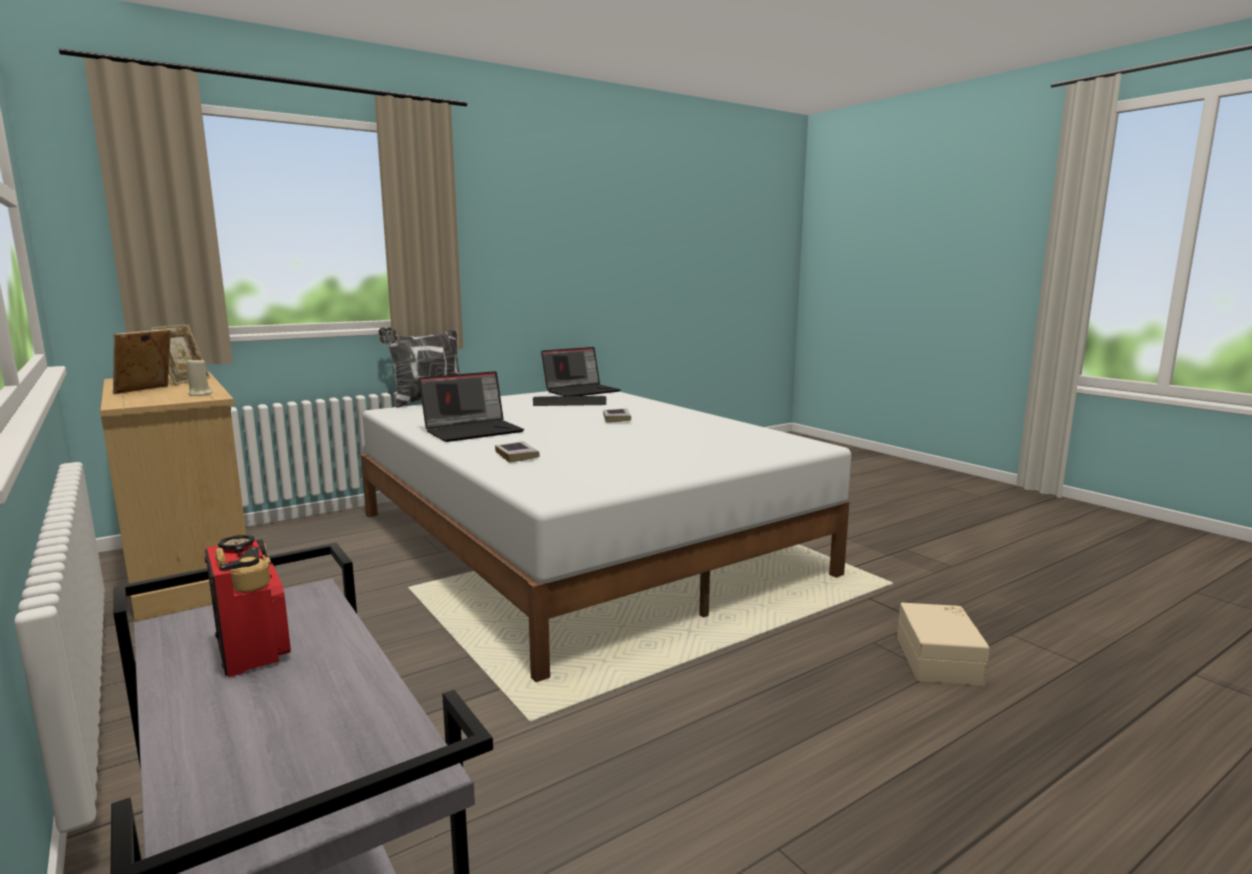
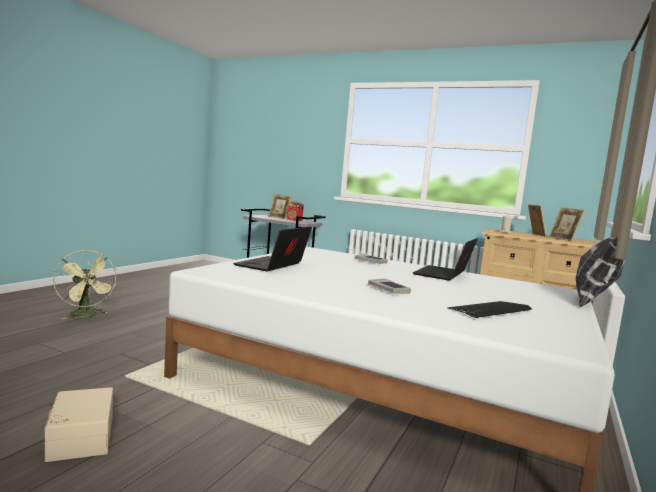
camera: 150 degrees right, 5 degrees down
(236, 728) = (278, 217): none -> picture frame
(581, 391) = (560, 339): laptop -> laptop (272, 266)
(940, 660) = (123, 337): beige storage box -> beige storage box (79, 437)
(1089, 756) = (86, 316): none -> green fan

